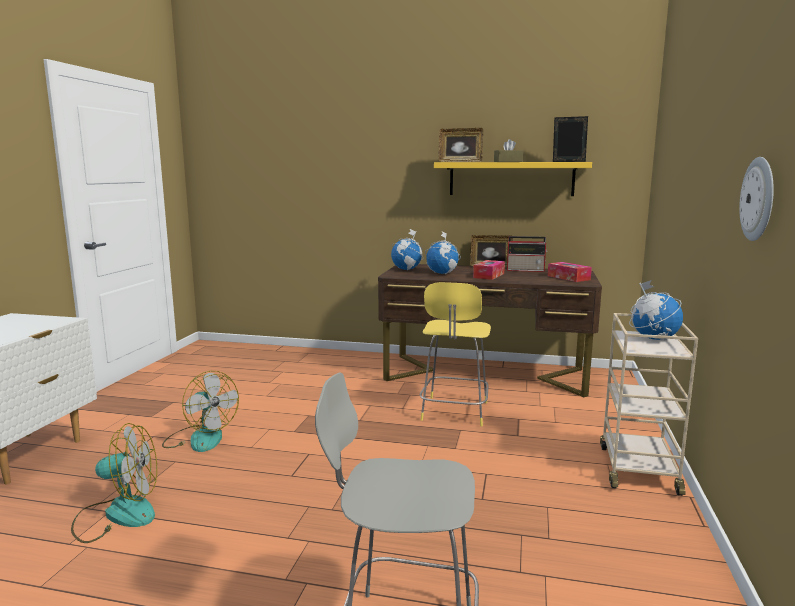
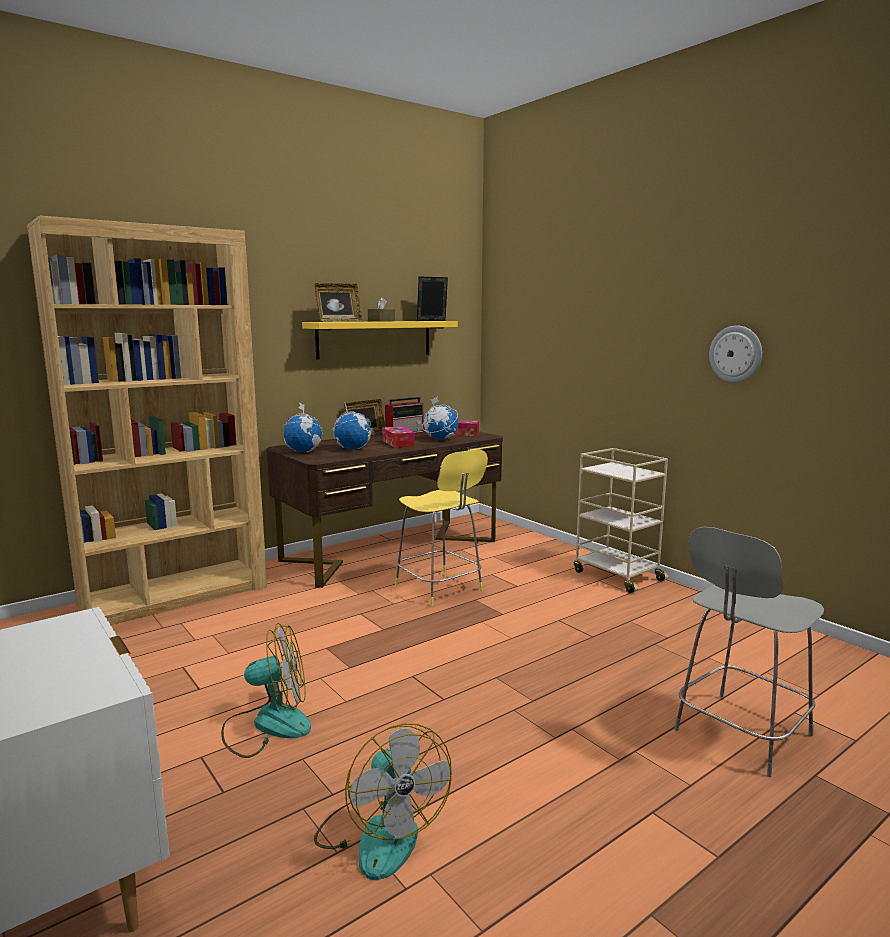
camera: 50 degrees left, 0 degrees up
(117, 514) = (380, 833): fan -> fan turned 120 degrees clockwise
(311, 356) = (175, 595): none -> brown bookcase
(653, 338) = (616, 468): globe -> globe (440, 439)

